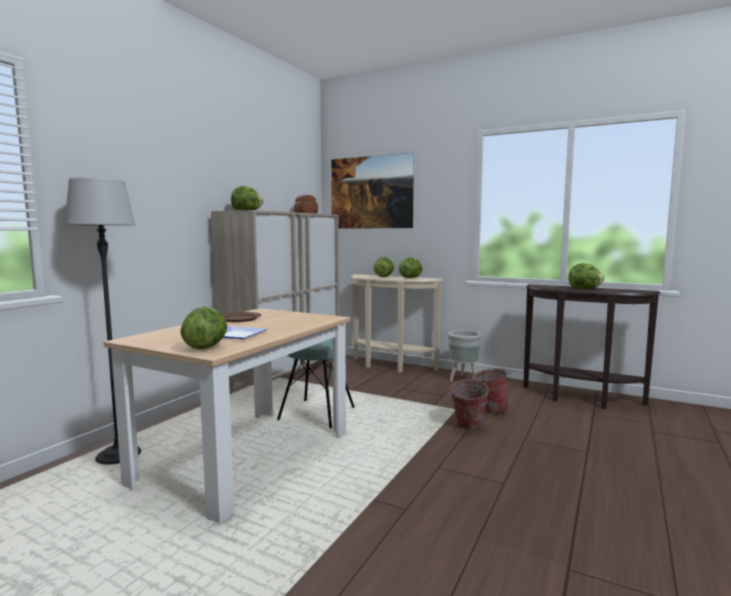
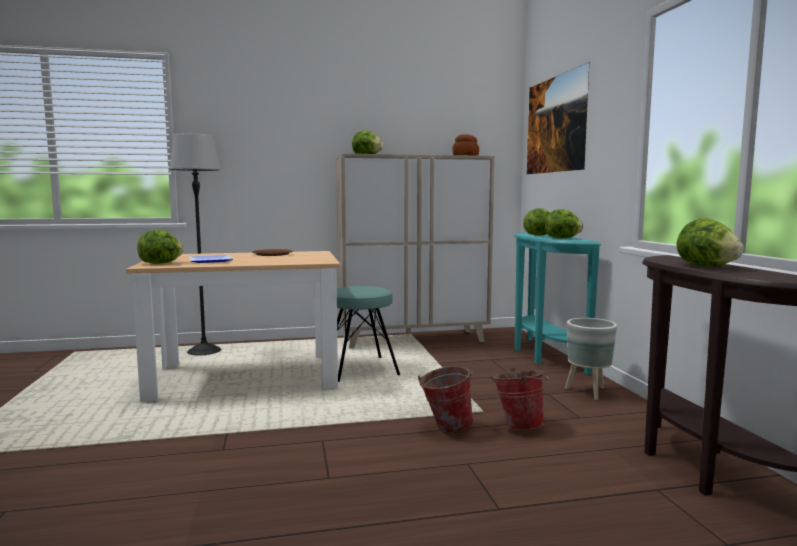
camera: 50 degrees right, 0 degrees up
(390, 366) = (542, 355): beige console table -> turquoise console table

